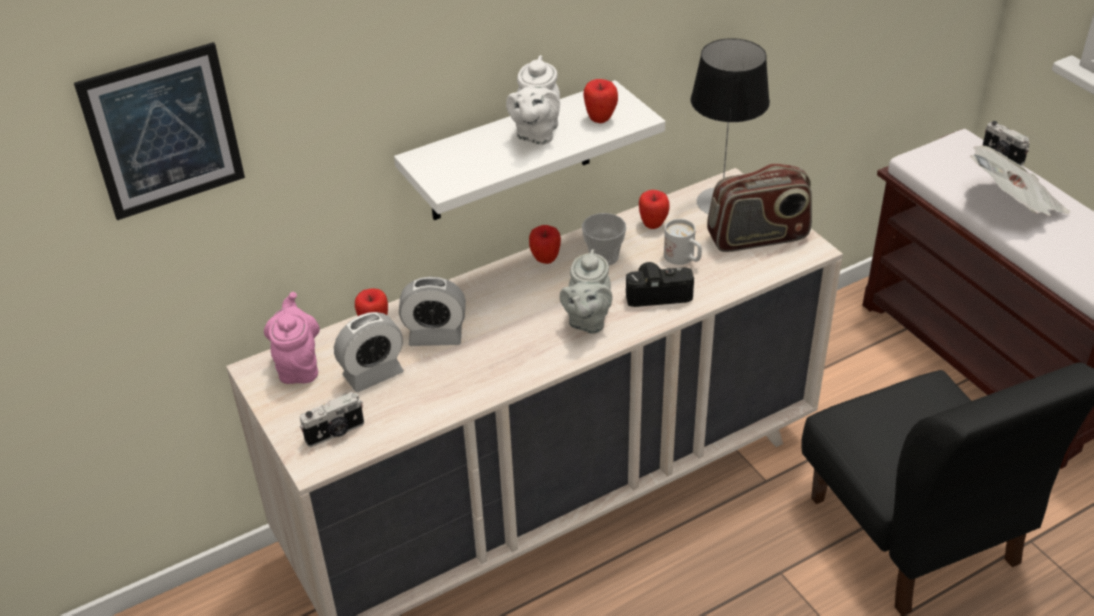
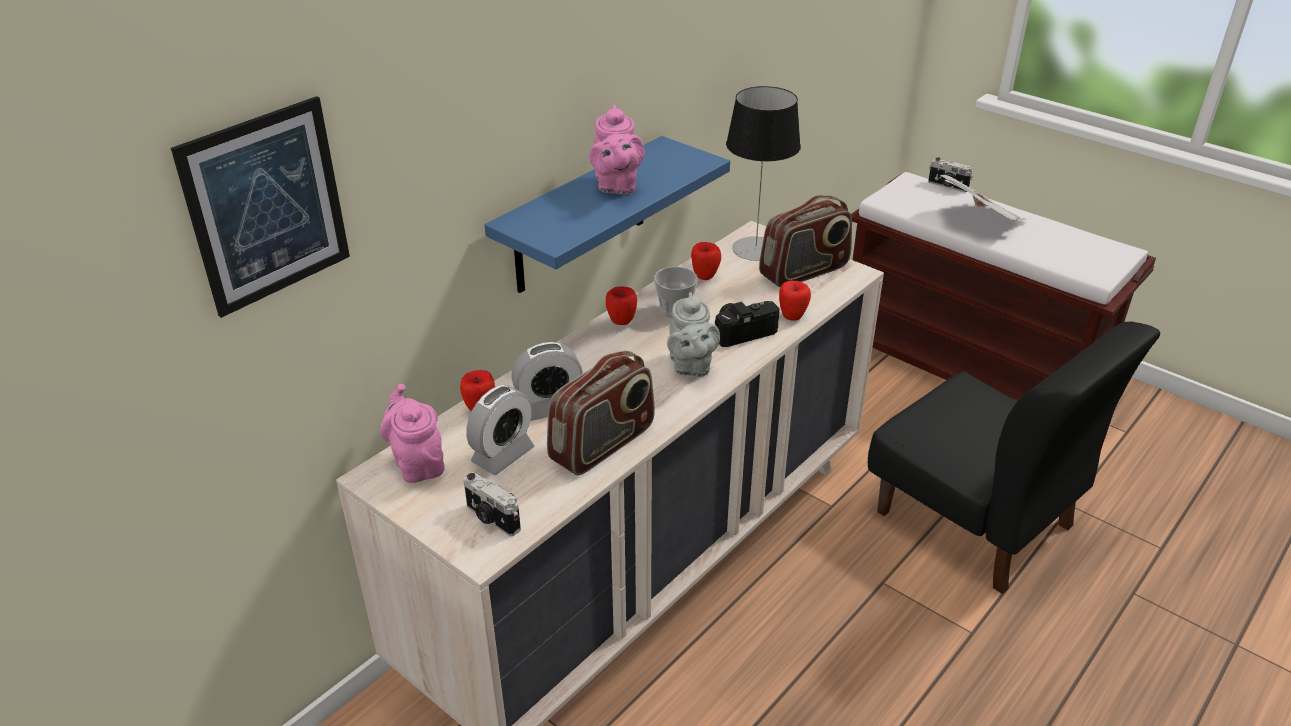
camera: 20 degrees left, 5 degrees down
(335, 433) = (491, 519): camera -> camera turned 90 degrees clockwise
(465, 383) = (603, 444): none -> radio
(510, 153) = (580, 216): white shelf -> blue shelf
(536, 133) = (616, 186): white teapot -> pink teapot
(600, 119) = (669, 166): apple -> apple (792, 316)
(683, 259) = (749, 299): white mug -> none

